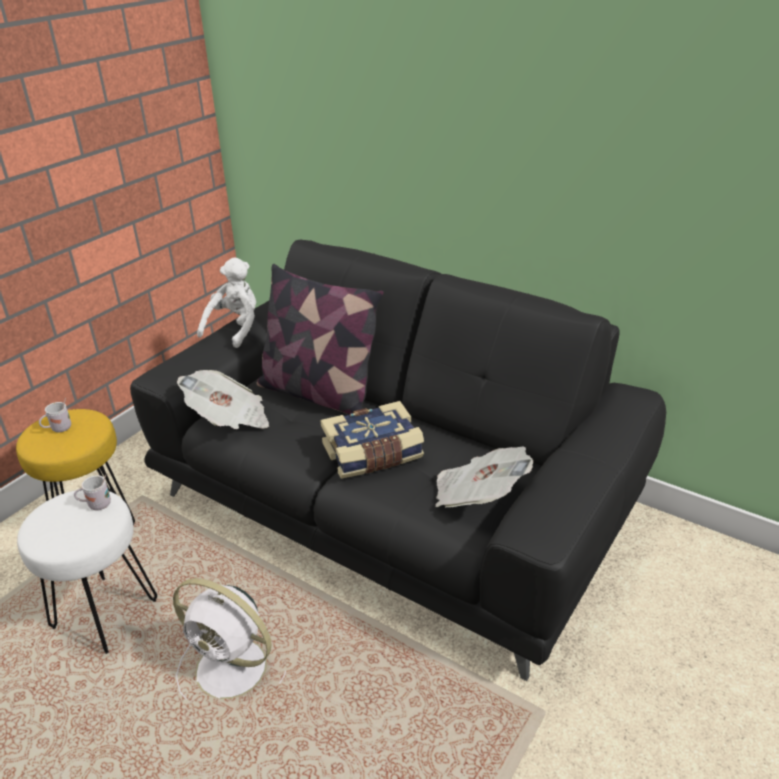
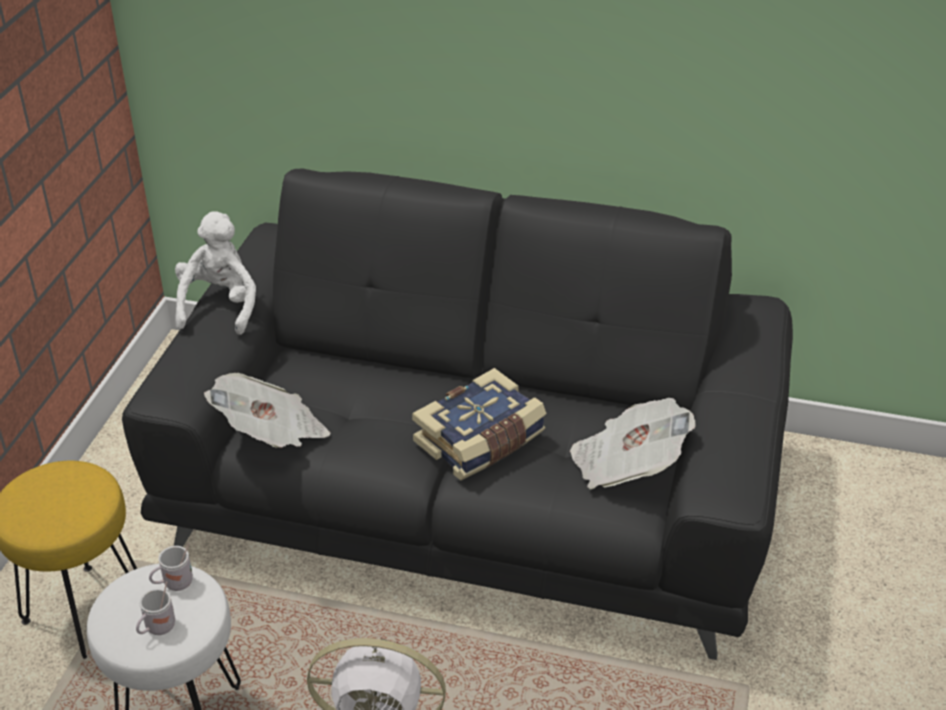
camera: 20 degrees left, 5 degrees up
(58, 429) = (45, 497): white mug -> white mug (157, 629)
(318, 393) = (366, 374): pillow -> none

